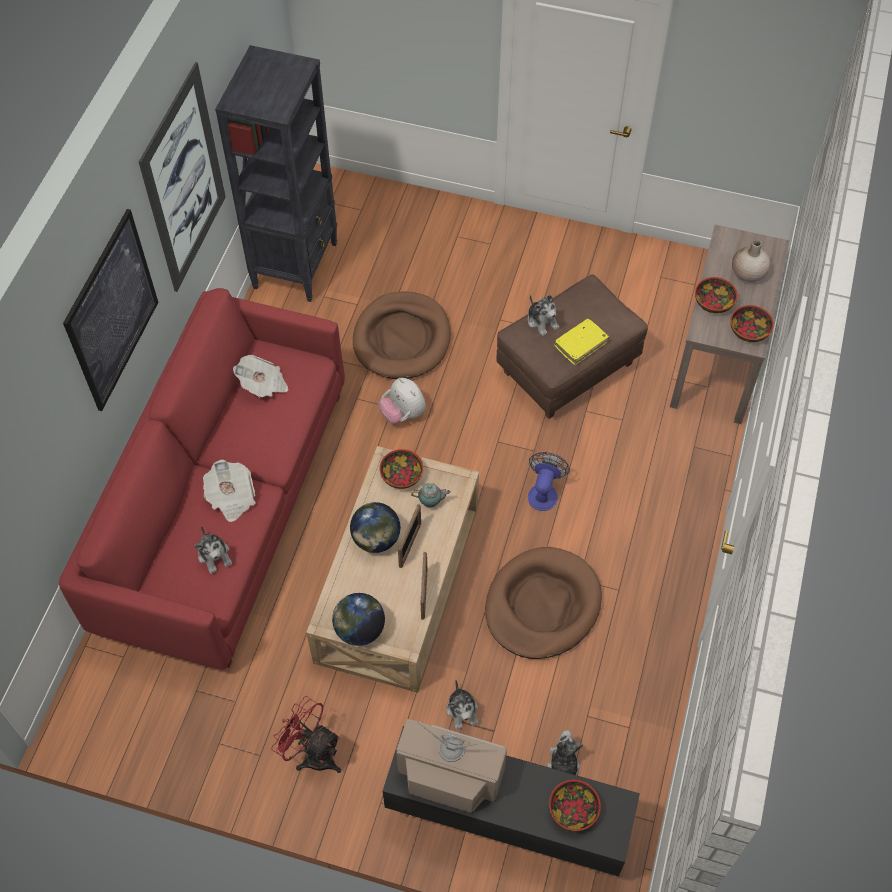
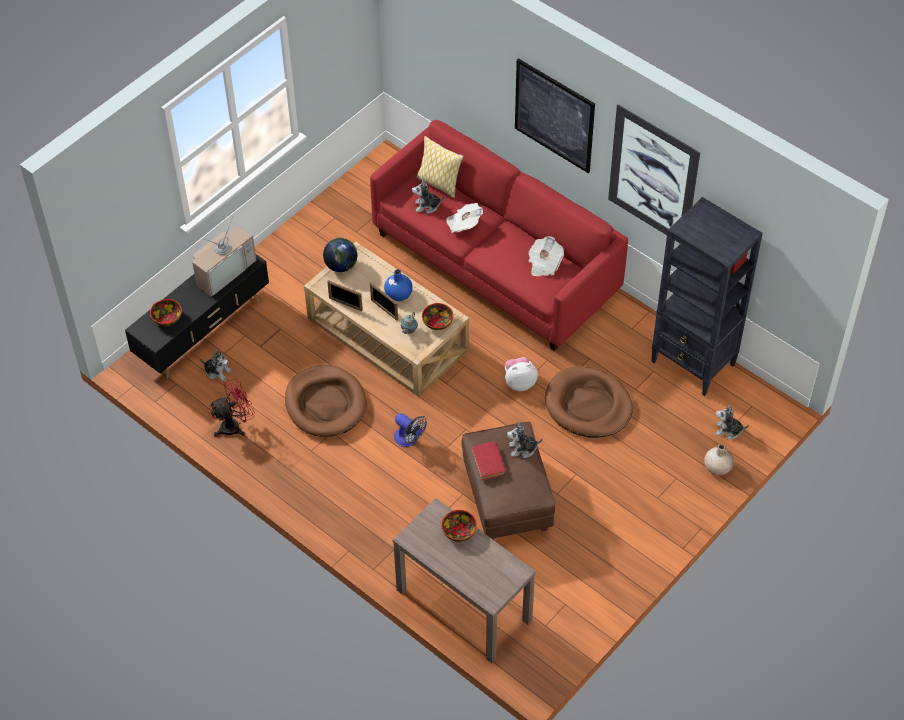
camera: 115 degrees right, 5 degrees down
(164, 559) = (439, 183): none -> pillow
(313, 753) = (301, 257): red fan -> red fan (235, 425)
(376, 539) = (398, 294): globe -> blue vase
(462, 711) = (282, 336): plush toy -> plush toy (728, 430)
(580, 344) = (488, 463): yellow book -> red book
(748, 273) = (474, 568): beige vase -> beige vase (717, 467)
(748, 331) = (421, 541): bowl -> none

